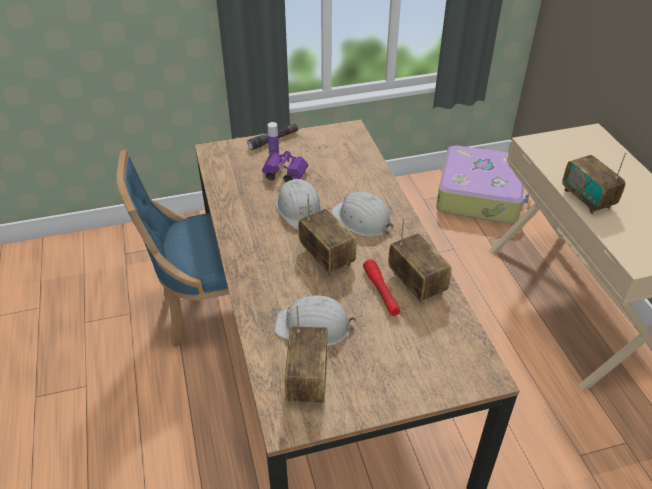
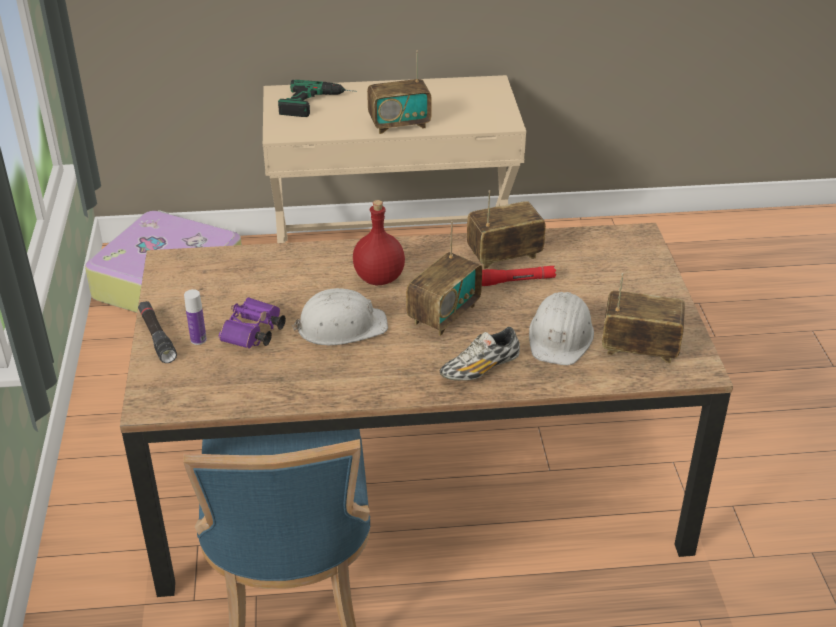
camera: 80 degrees left, 5 degrees down
(265, 283) = (480, 369): none -> shoe
(326, 257) = (444, 314): radio -> radio turned 150 degrees clockwise
(362, 219) = (380, 278): white hard hat -> red bottle
(589, 153) = (318, 104): none -> power drill

